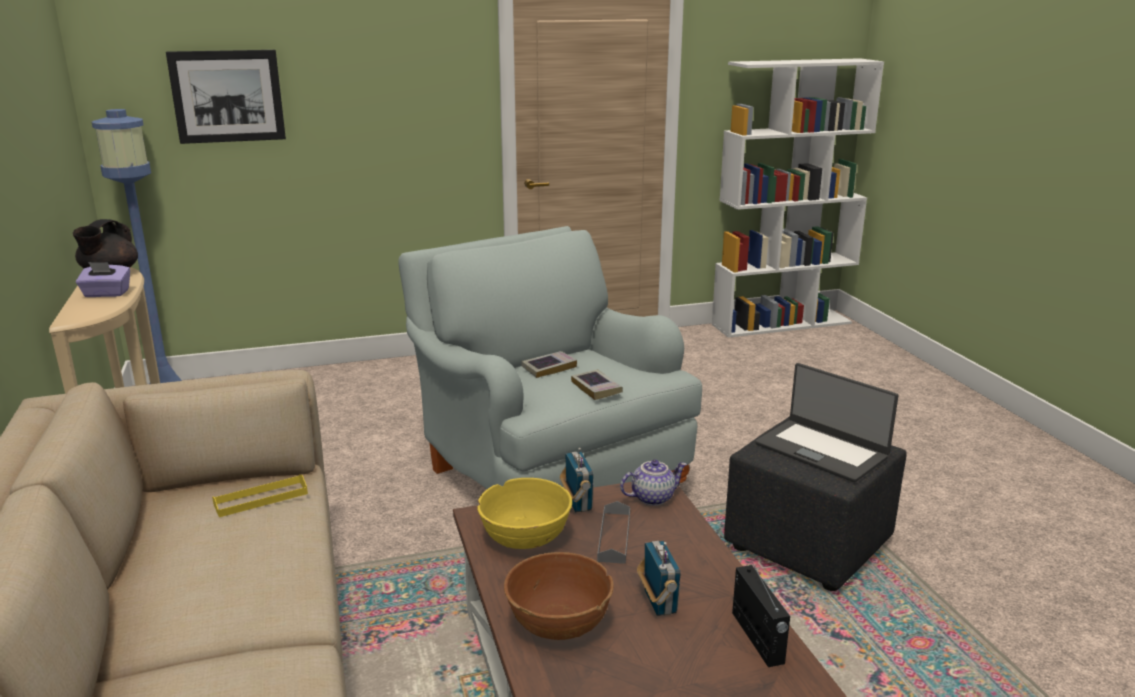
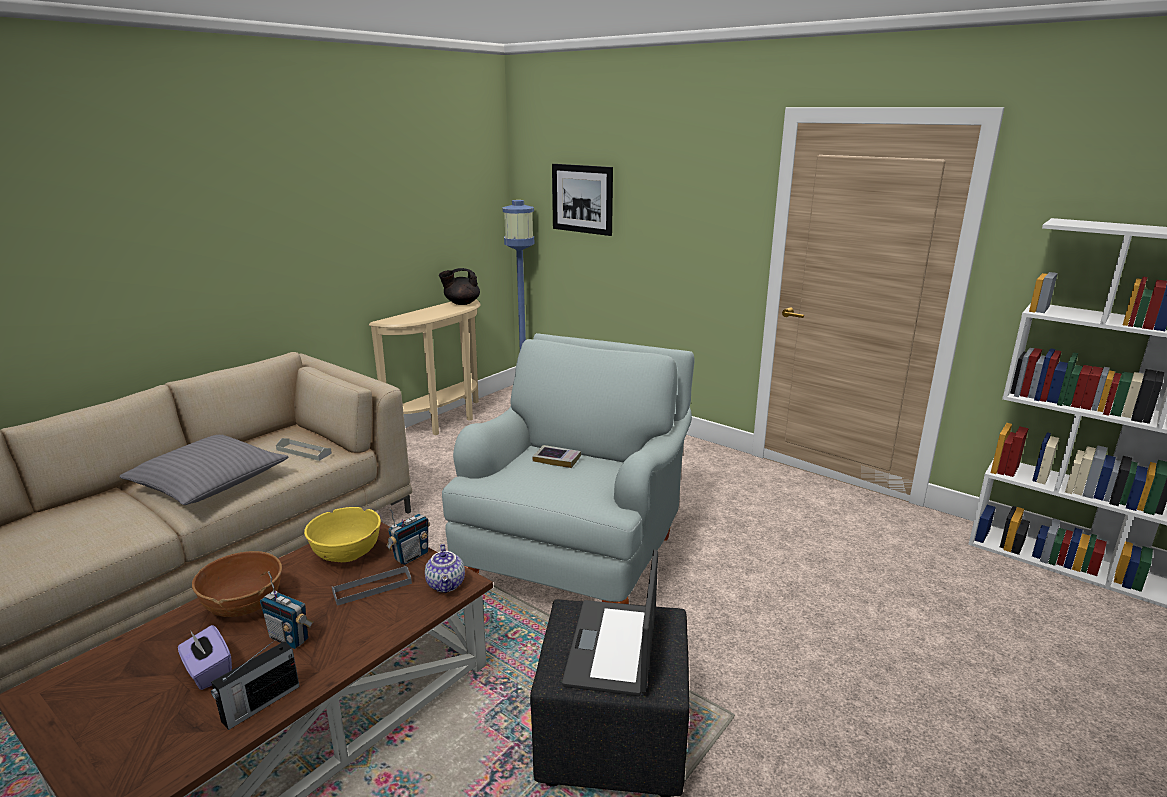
camera: 55 degrees right, 0 degrees up
(106, 294) = (430, 313): purple tissue box -> purple tissue box (208, 671)
(234, 585) = (208, 482): none -> grey pillow
(261, 499) = (304, 452): yellow tray -> grey tray
(596, 388) = (539, 487): book -> none
(652, 497) = (447, 584): teapot -> teapot turned 45 degrees clockwise
(659, 602) = (290, 638): radio -> radio turned 75 degrees clockwise

